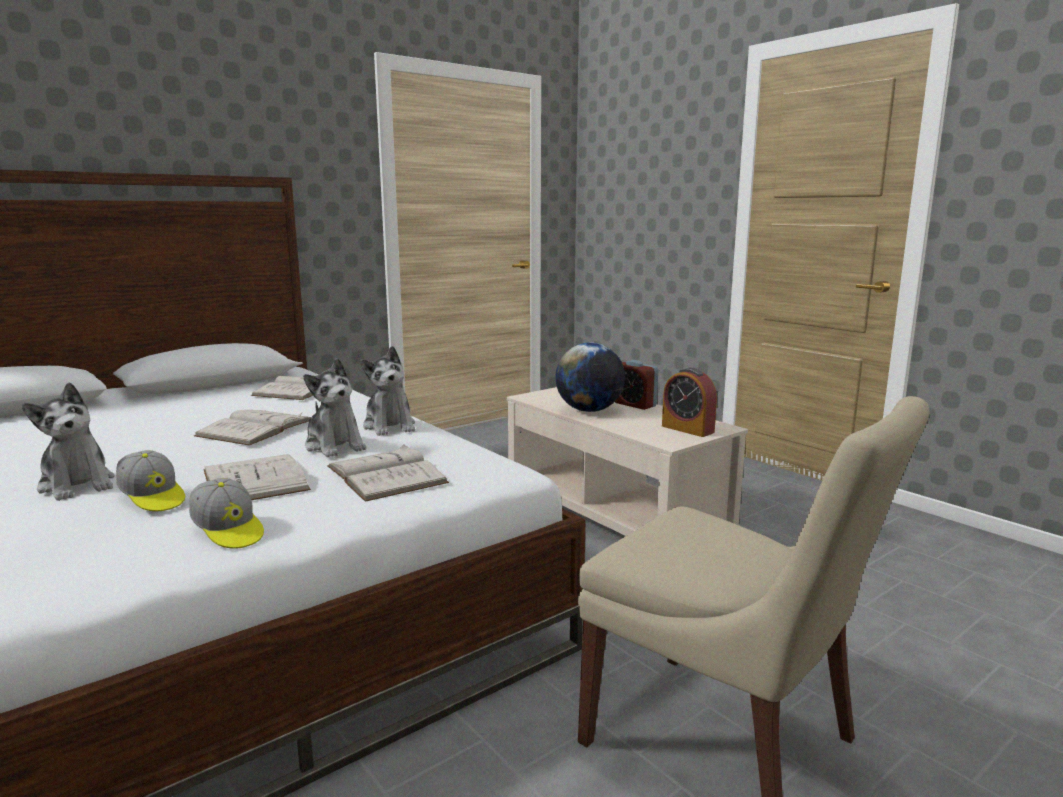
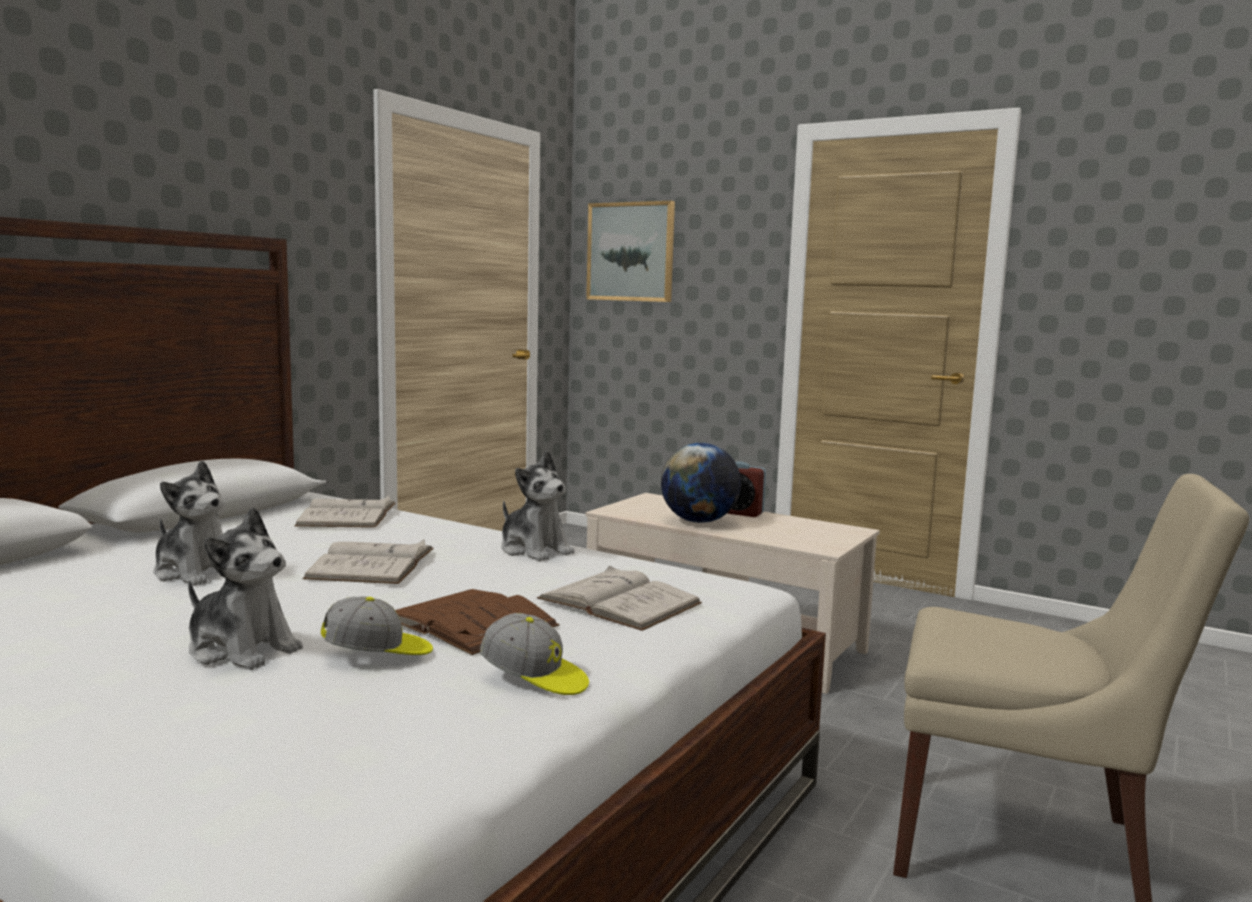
camera: 20 degrees left, 5 degrees down
(153, 498) = (378, 654): cap -> cap turned 45 degrees counterclockwise
(255, 480) = (471, 621): white book -> brown book
(335, 446) = (506, 576): plush toy -> plush toy (195, 572)
(618, 175) = (631, 252): none -> picture
(687, 429) = (824, 534): alarm clock -> none

